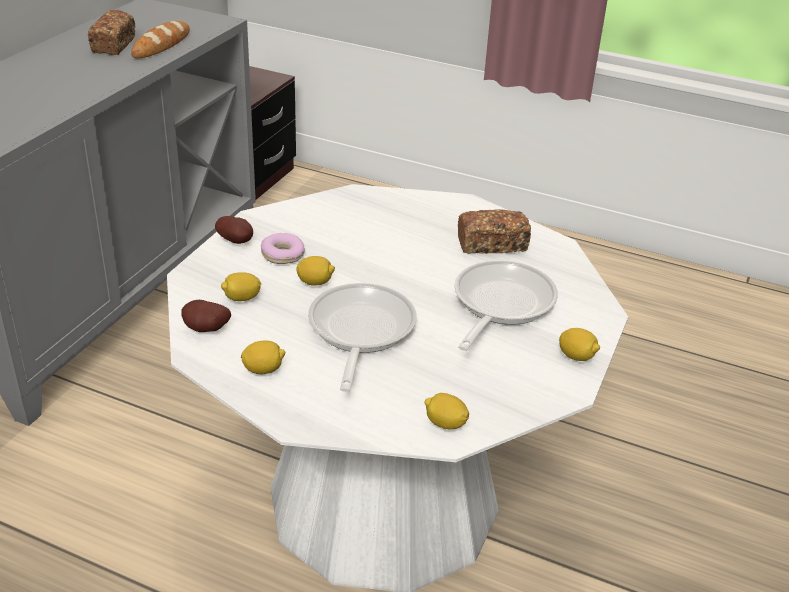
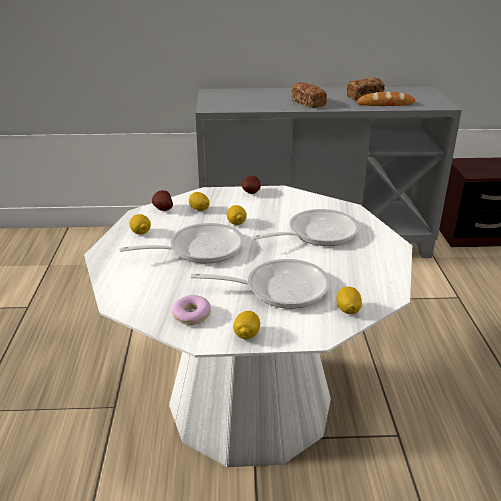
camera: 65 degrees right, 5 degrees down
(282, 255) = (253, 207): donut -> donut (191, 315)
(397, 237) = (316, 233): none -> frying pan
(445, 424) = (130, 299): lemon -> lemon (348, 310)
(492, 244) = (353, 268): bread -> bread (308, 103)

